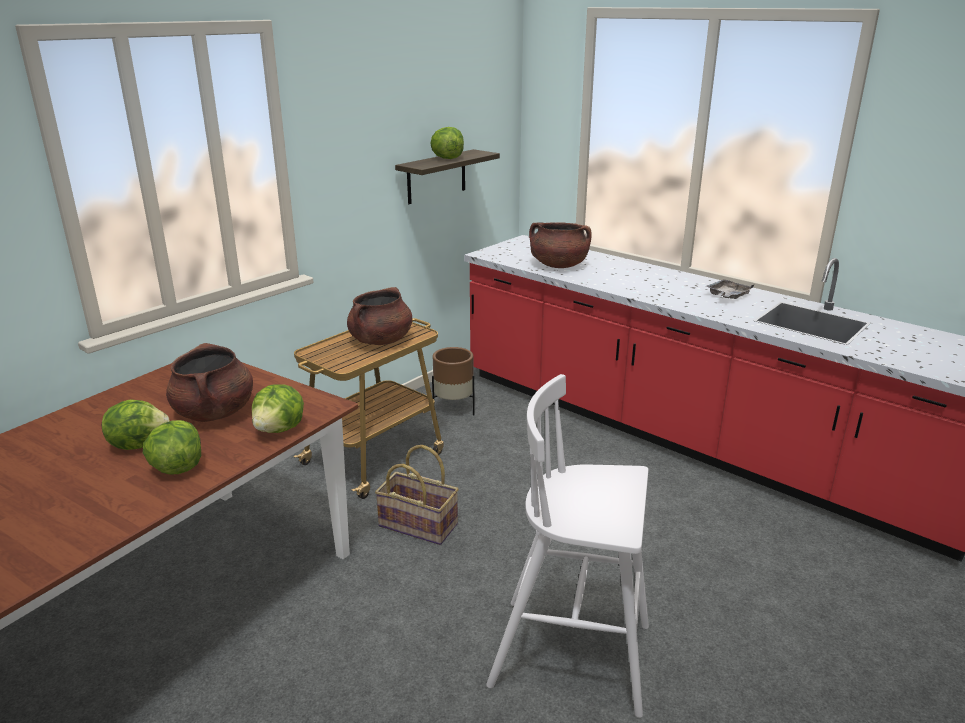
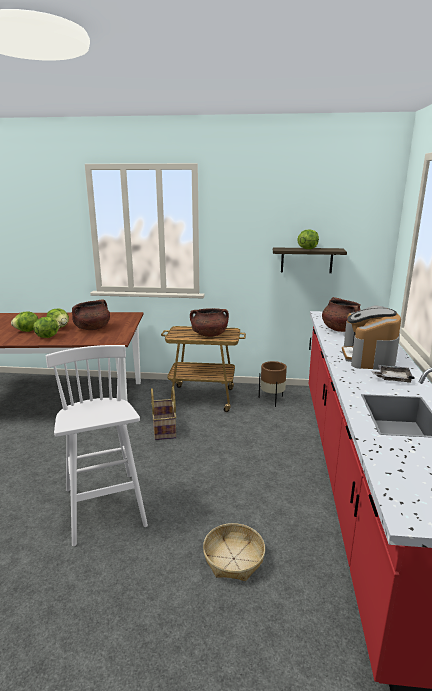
camera: 55 degrees right, 5 degrees down
(280, 429) = (89, 340): lettuce -> lettuce (27, 331)
(660, 284) = (368, 357): none -> coffee machine
(752, 576) = (234, 559): none -> basket

